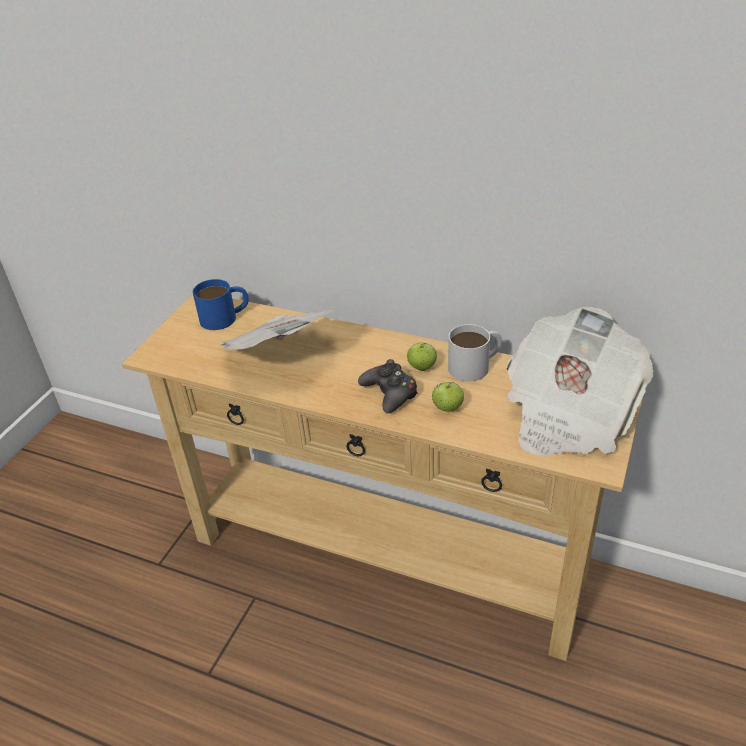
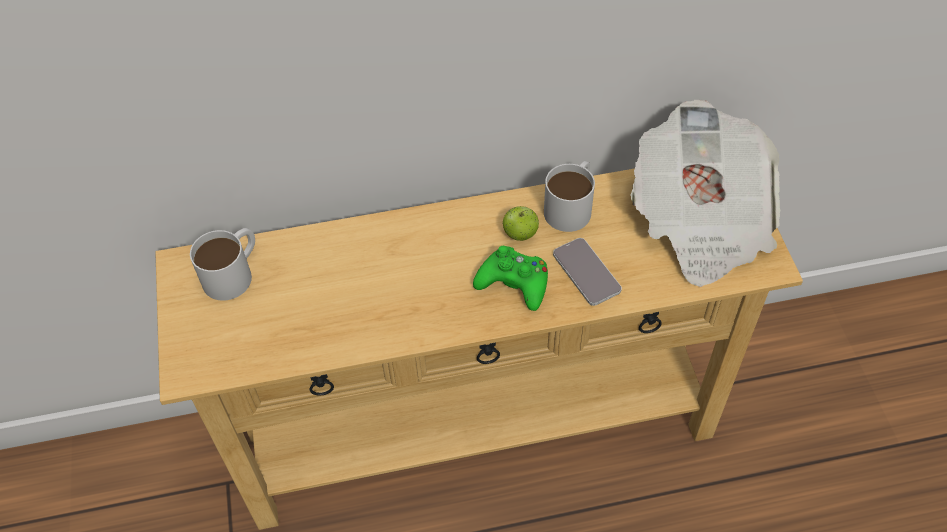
camera: 35 degrees left, 15 degrees up
(225, 317) = (234, 272): blue mug -> white mug
(281, 354) = (351, 291): newspaper -> none
(390, 393) = (514, 283): black game controller -> green game controller
(447, 408) = (586, 272): apple -> phone

